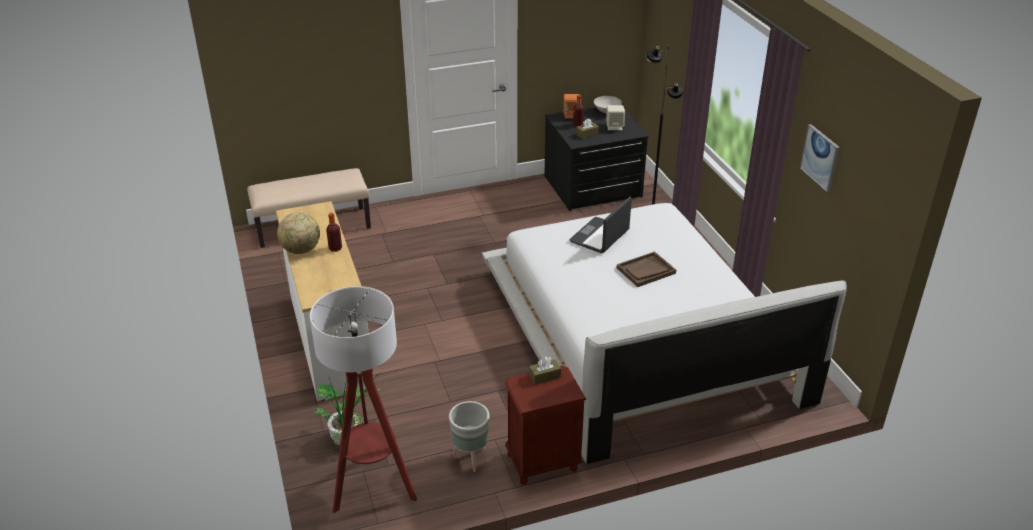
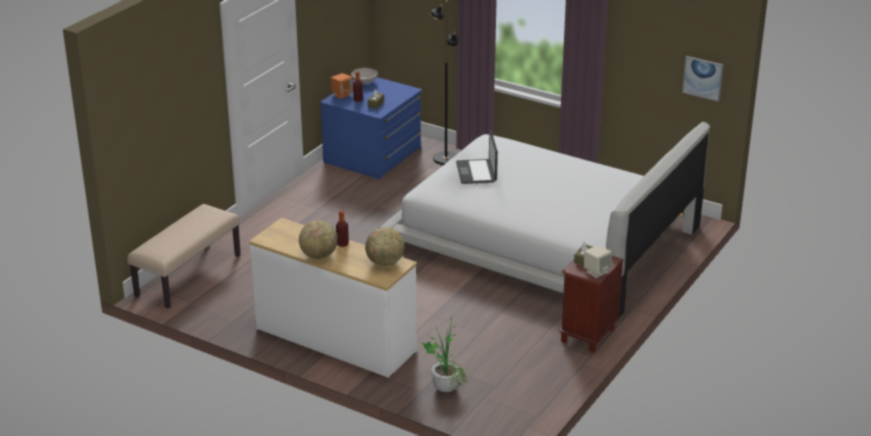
camera: 40 degrees left, 5 degrees down
(338, 284) = (385, 263): none -> globe
(373, 488) = (505, 402): floor lamp -> none
(470, 457) = (540, 355): grey planter -> none
(593, 187) = (373, 156): black dresser -> blue dresser
(614, 127) = (388, 91): beige speaker -> beige speaker (596, 272)
(646, 271) = (538, 180): brown tray -> none
(820, 157) = (638, 44): picture -> picture (703, 78)

